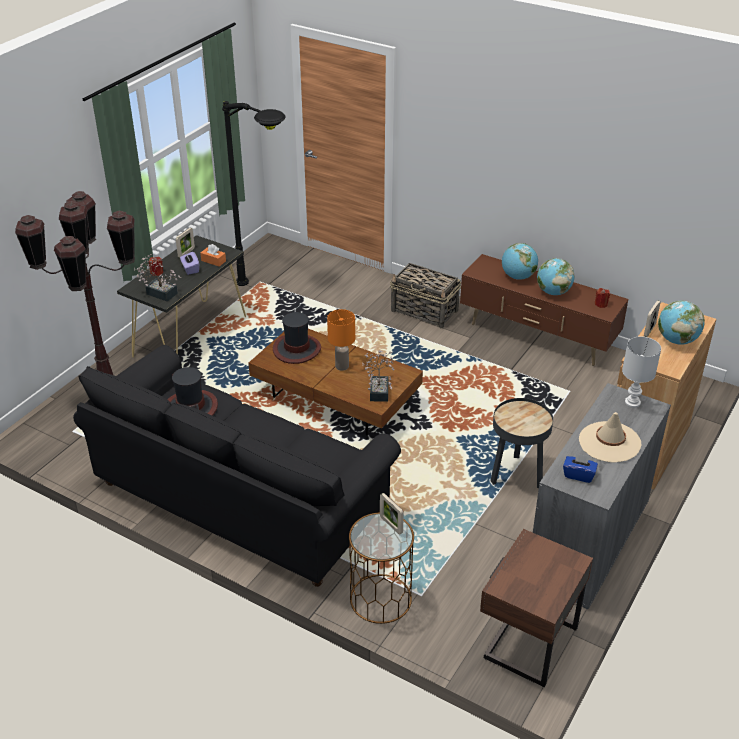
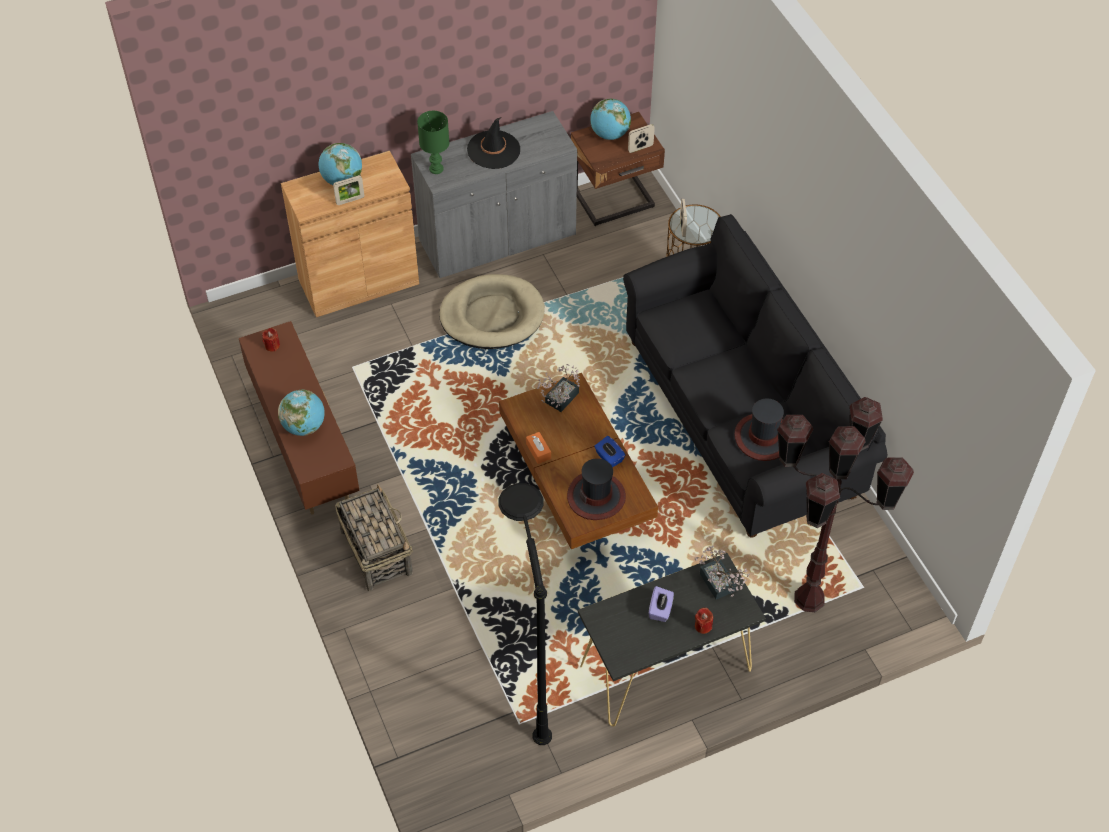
camera: 145 degrees left, 15 degrees up
(186, 253) = (647, 645): picture frame -> picture frame (640, 148)
(213, 261) = (624, 610): orange tissue box -> orange tissue box (538, 451)
(342, 366) = (569, 448): orange table lamp -> none
(516, 475) = (492, 315): black side table -> beige dog bed
(553, 292) = (296, 386): globe -> globe (610, 134)
(578, 475) = (544, 140): blue tissue box -> blue tissue box (609, 458)
(609, 442) = (493, 150): beige hat -> black hat
(633, 402) = (435, 169): white table lamp -> green table lamp

